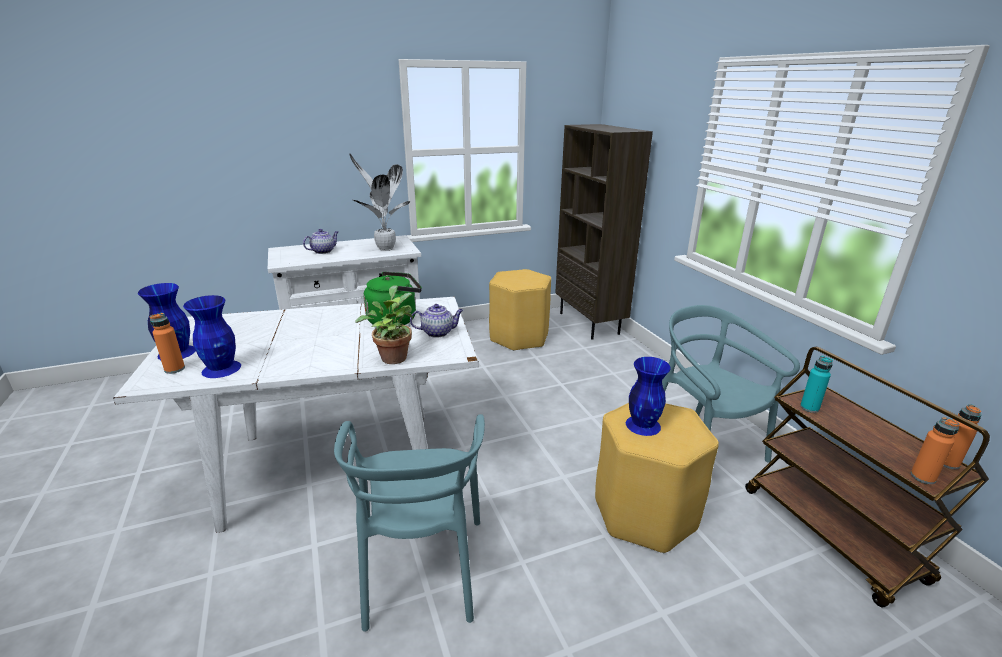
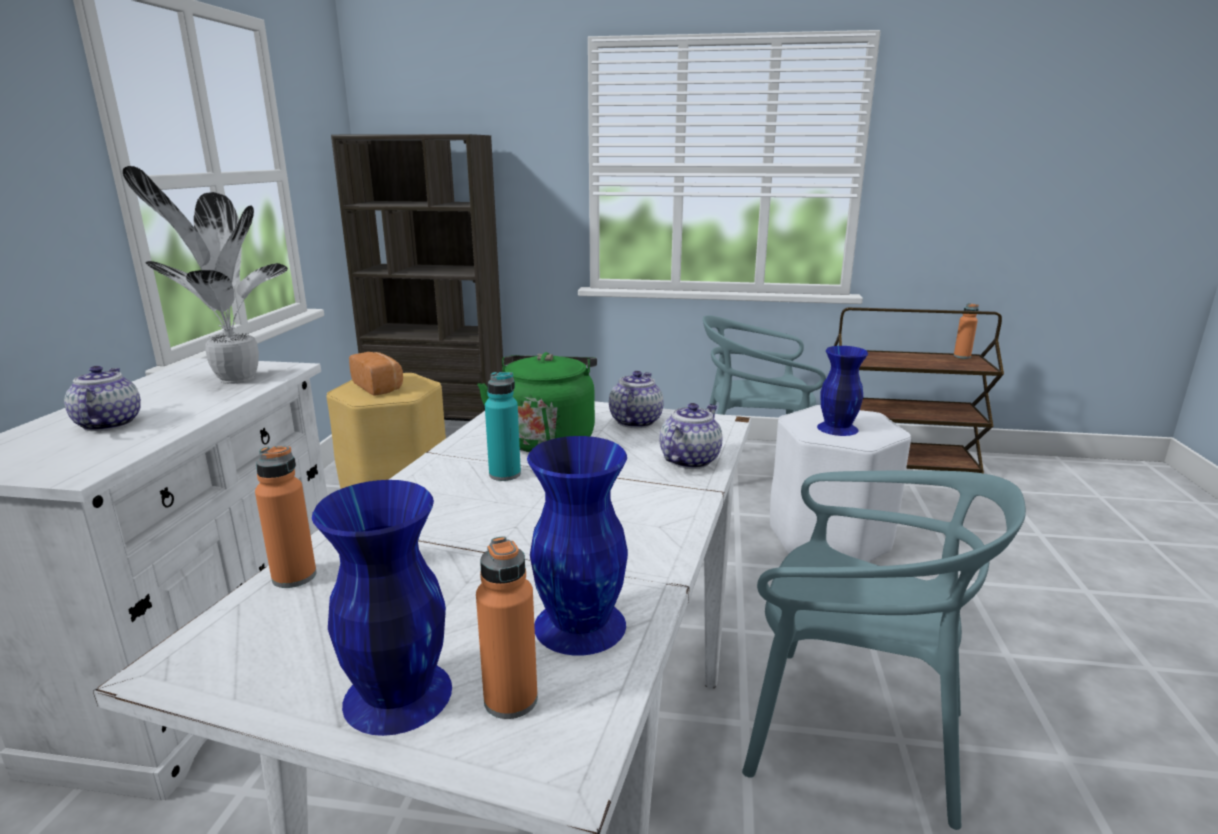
camera: 60 degrees left, 5 degrees down
(393, 356) = (689, 460): potted plant -> teapot
(517, 277) = (379, 387): none -> bread
(645, 514) = (829, 539): yellow stool -> white stool
(809, 408) = (868, 362): turquoise bottle -> turquoise bottle (505, 474)
(922, 477) = (978, 366): orange bottle -> orange bottle (294, 576)

